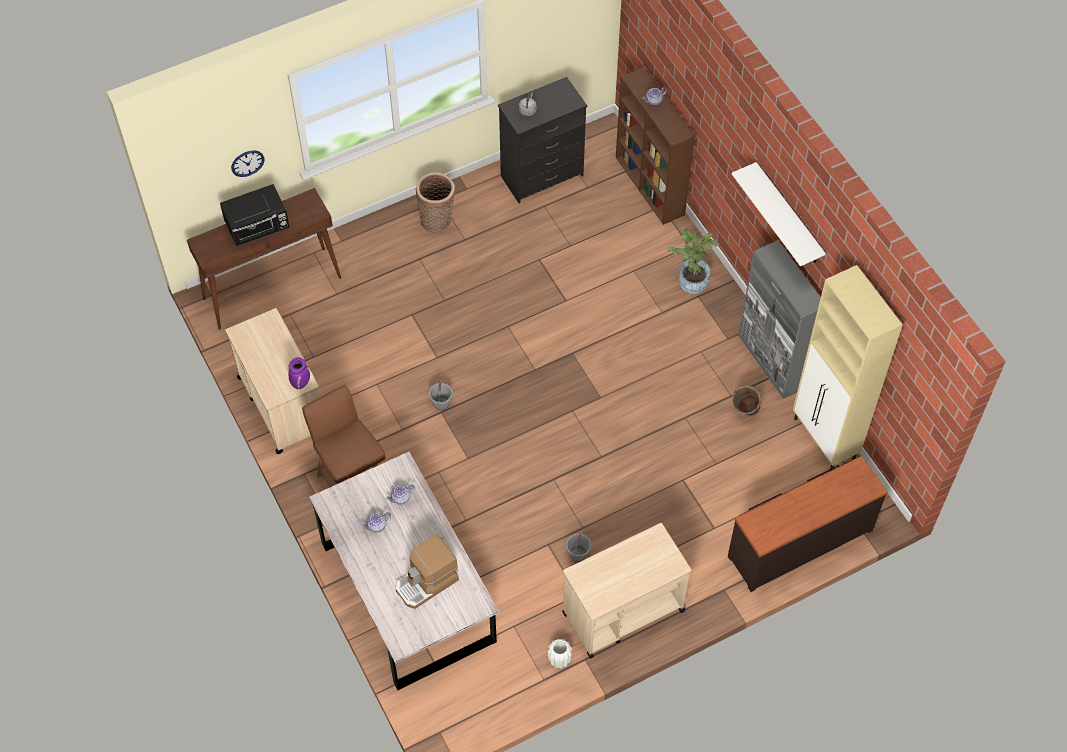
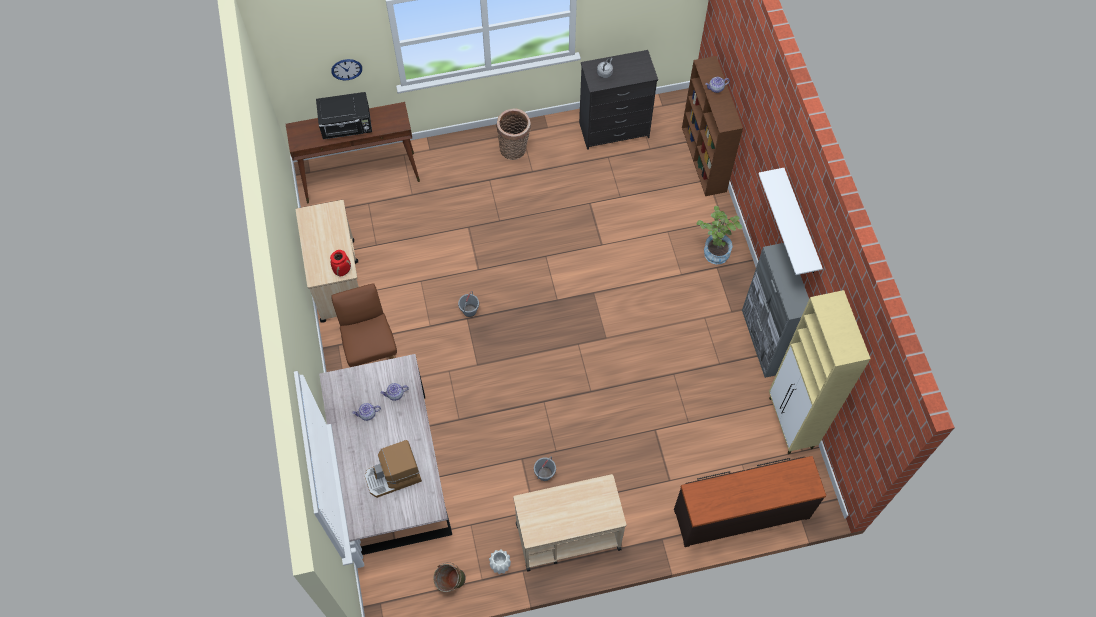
camera: 15 degrees right, 5 degrees up
(301, 383) = (343, 271): purple vase -> red vase
(744, 413) = (727, 382): green bucket -> green bucket (450, 583)

